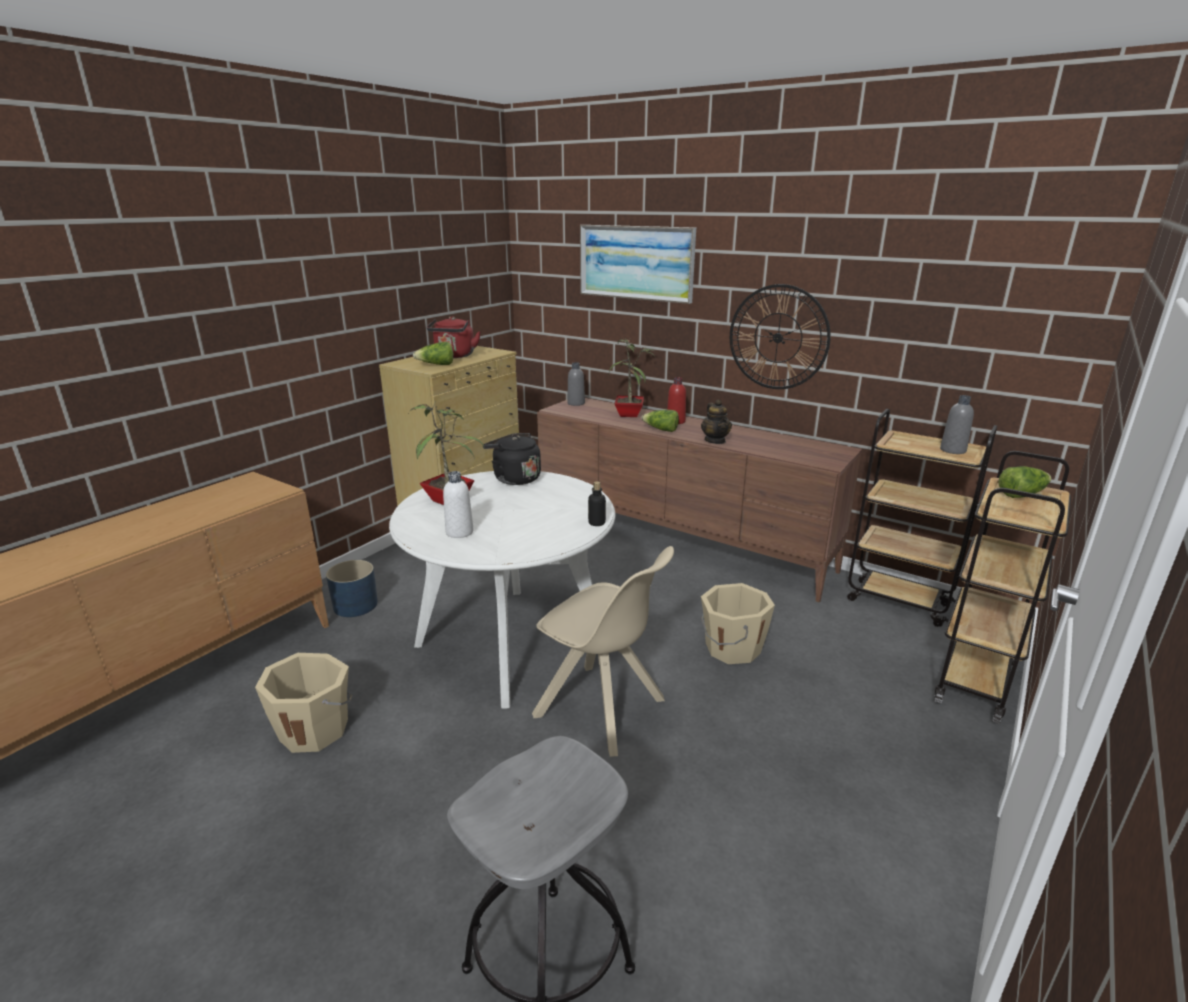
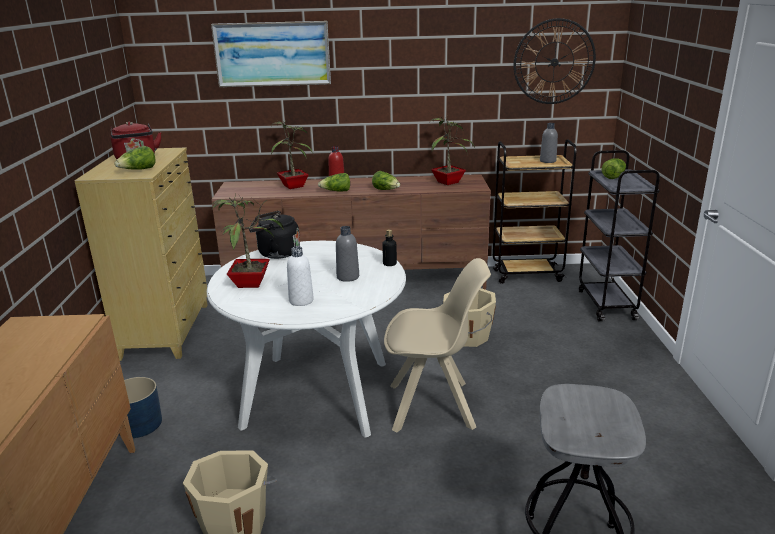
camera: 35 degrees left, 0 degrees up
(576, 403) = (235, 187): grey bottle -> grey bottle (348, 277)
(715, 441) = (386, 190): teapot -> lettuce
(778, 337) = (407, 102): wall clock -> wall clock (554, 62)
(803, 449) = (449, 182): none -> potted plant
(975, 685) = (607, 305): brown cart -> grey cart

